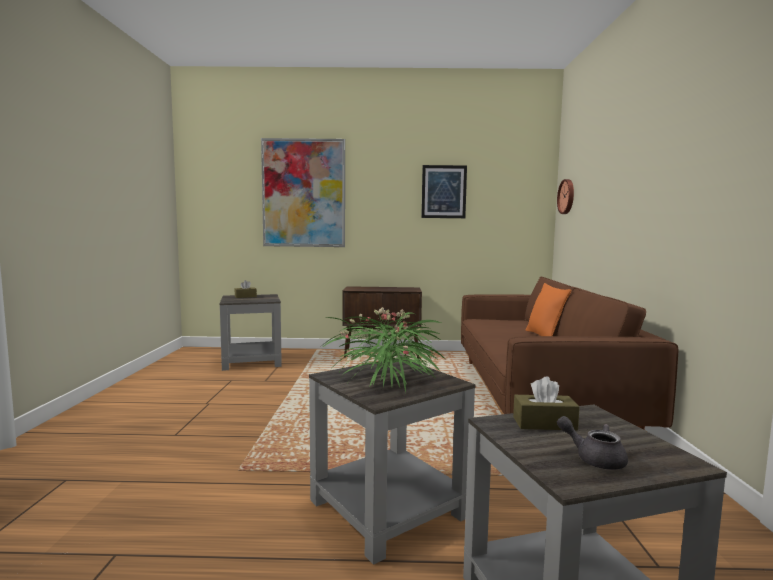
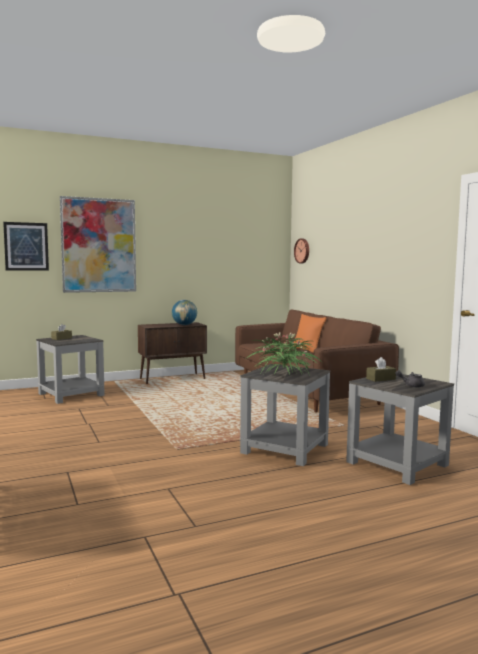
camera: 25 degrees left, 0 degrees up
(396, 289) = (184, 325): none -> globe
(443, 192) = (213, 245): picture -> picture (26, 246)

